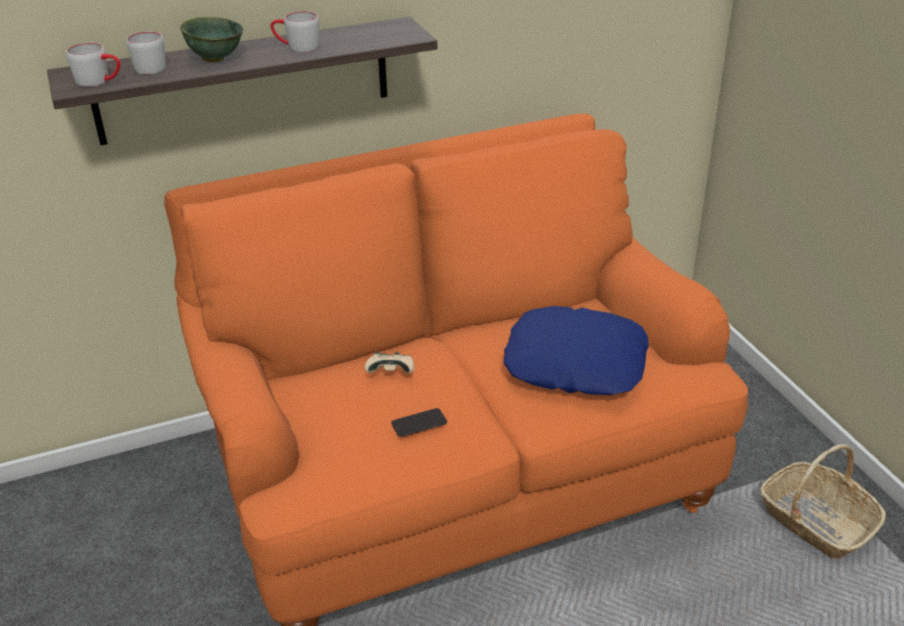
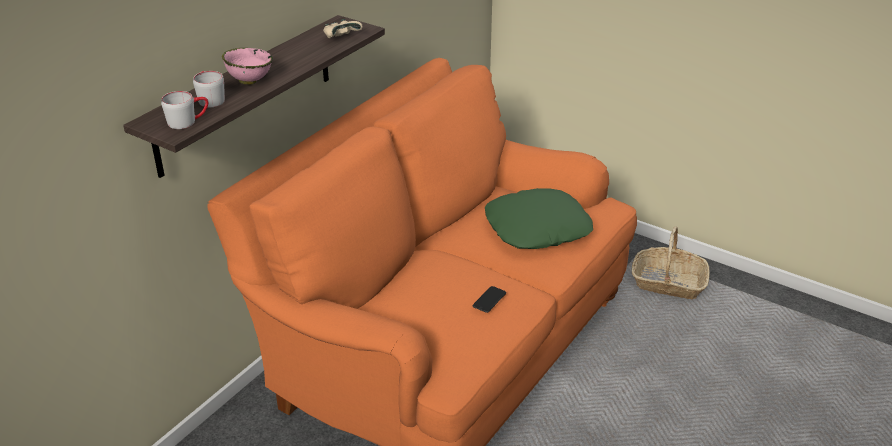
camera: 35 degrees left, 0 degrees up
(215, 59) = (249, 81): green bowl -> pink bowl
(296, 47) = (295, 57): grey mug -> none
(391, 373) = (435, 278): beige game controller -> beige game controller (341, 38)
(575, 362) = (537, 227): blue pillow -> green pillow

